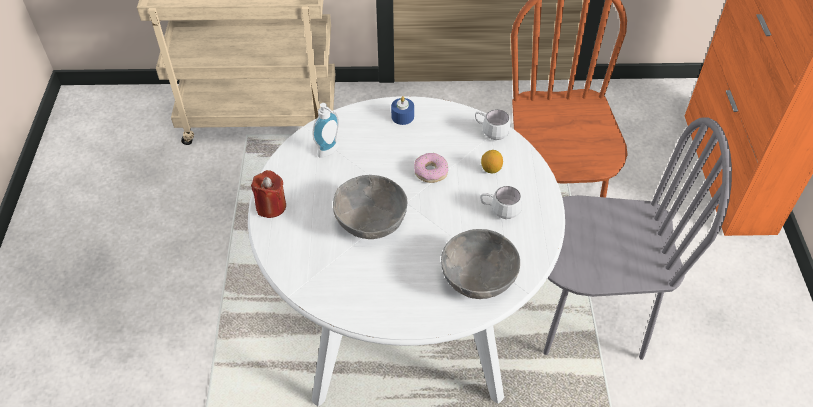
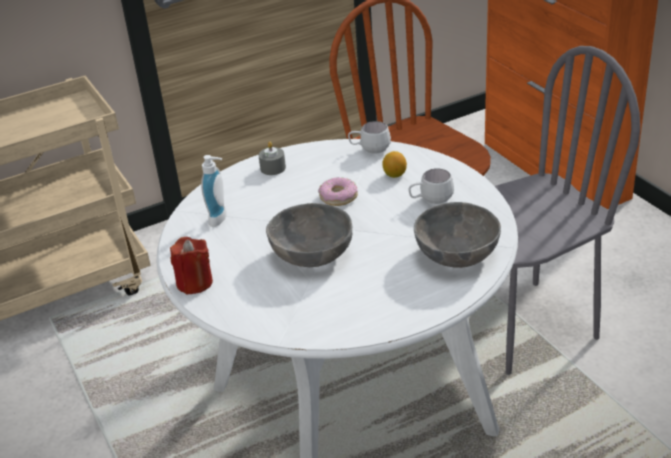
camera: 25 degrees left, 15 degrees down
(402, 116) = (273, 168): blue candle -> grey candle

